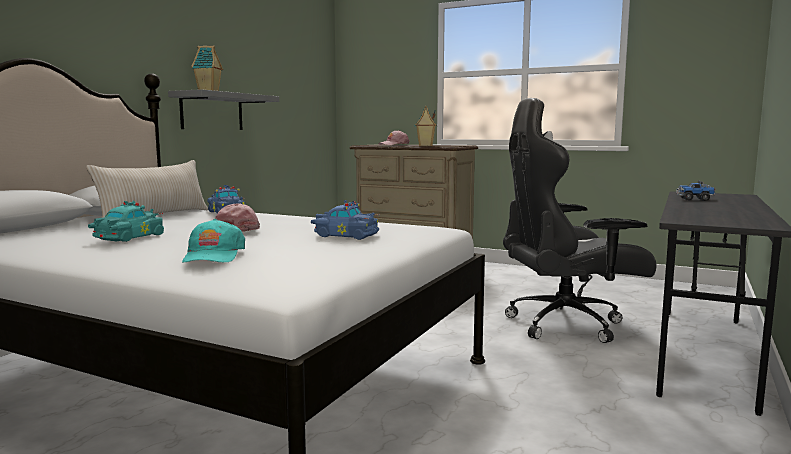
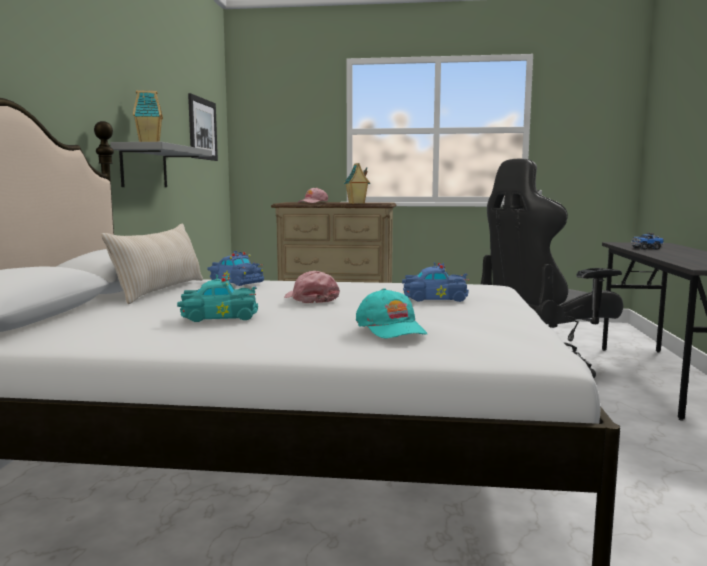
camera: 20 degrees left, 0 degrees up
(127, 237) = (217, 316): turquoise toy car -> turquoise toy car turned 75 degrees clockwise
(296, 77) = (202, 129): none -> picture

